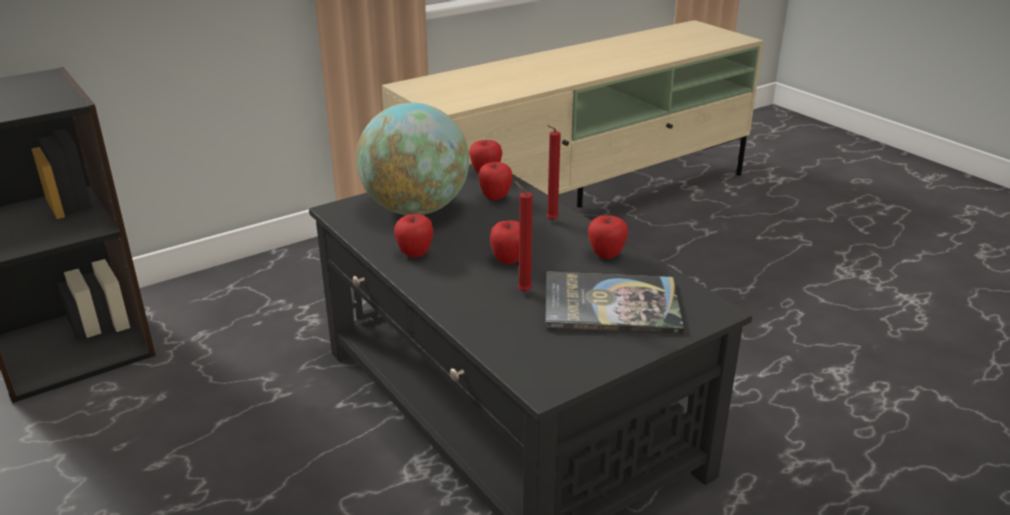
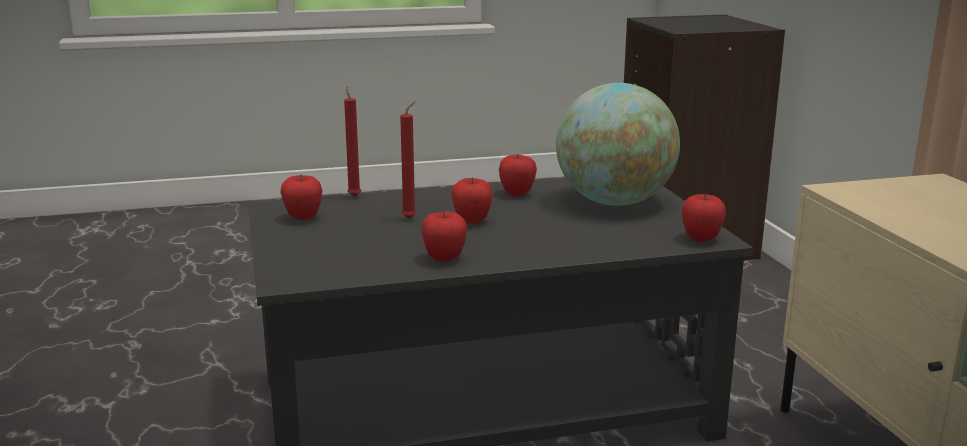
camera: 110 degrees right, 10 degrees down
(495, 198) = (625, 234): apple -> apple (303, 218)
(550, 221) = (545, 249): red candle -> red candle (354, 196)
(611, 305) = (349, 243): book -> none

